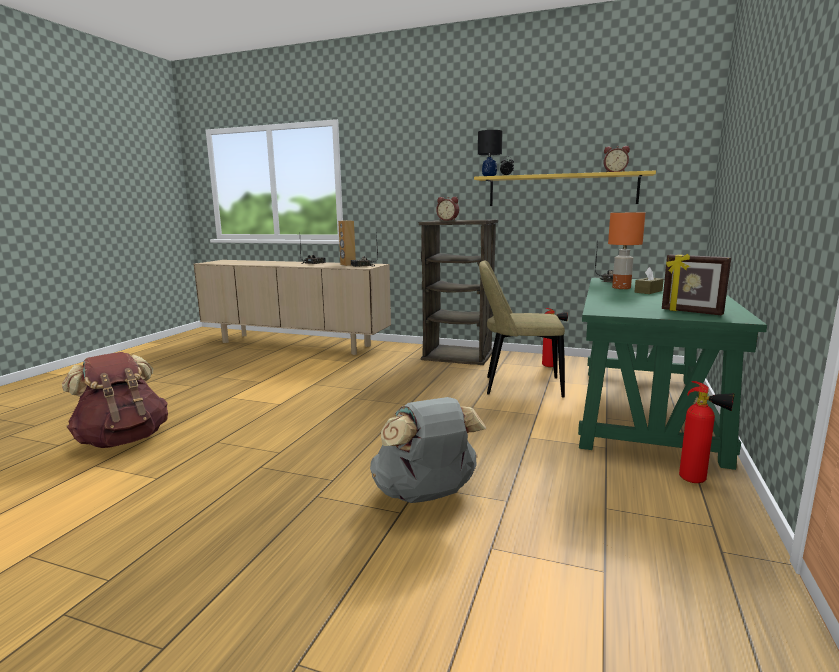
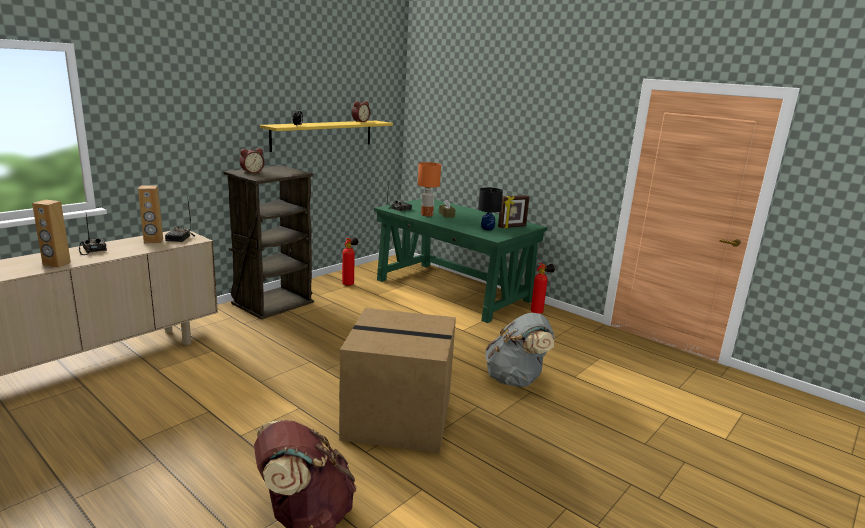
camera: 70 degrees left, 5 degrees up
(280, 264) = (56, 264): none -> brown speaker
(285, 443) = (400, 417): none -> cardboard box
(489, 176) = (277, 125): black table lamp -> black table lamp (488, 229)
(518, 386) = (376, 306): beige chair -> none

